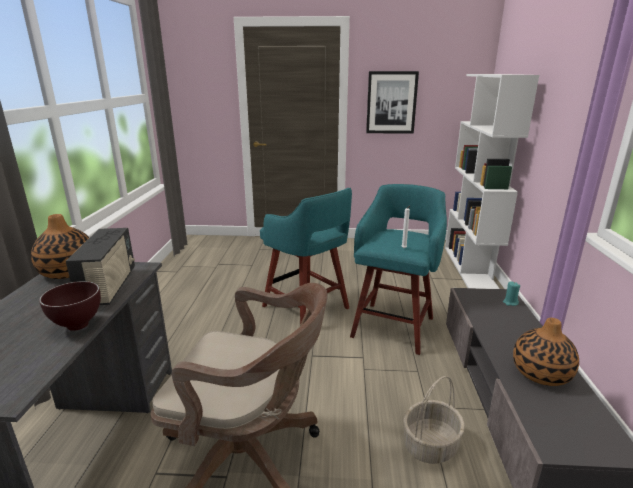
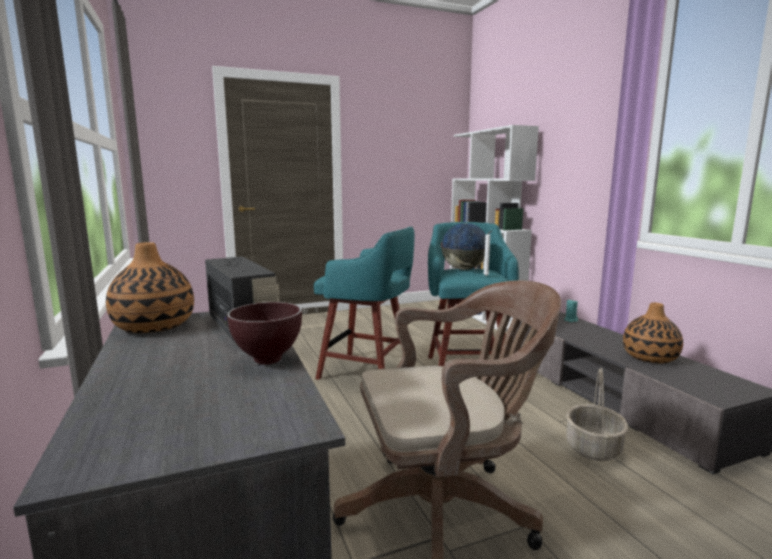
camera: 25 degrees left, 10 degrees down
(391, 103) = (384, 163): picture -> none
(396, 234) = (464, 269): none -> globe

